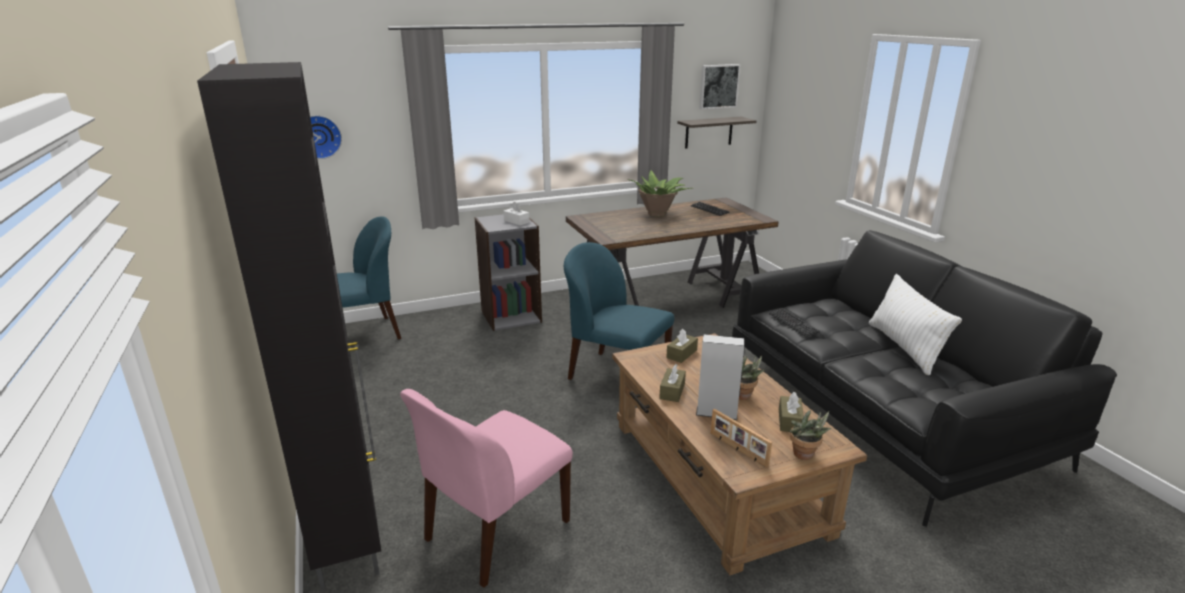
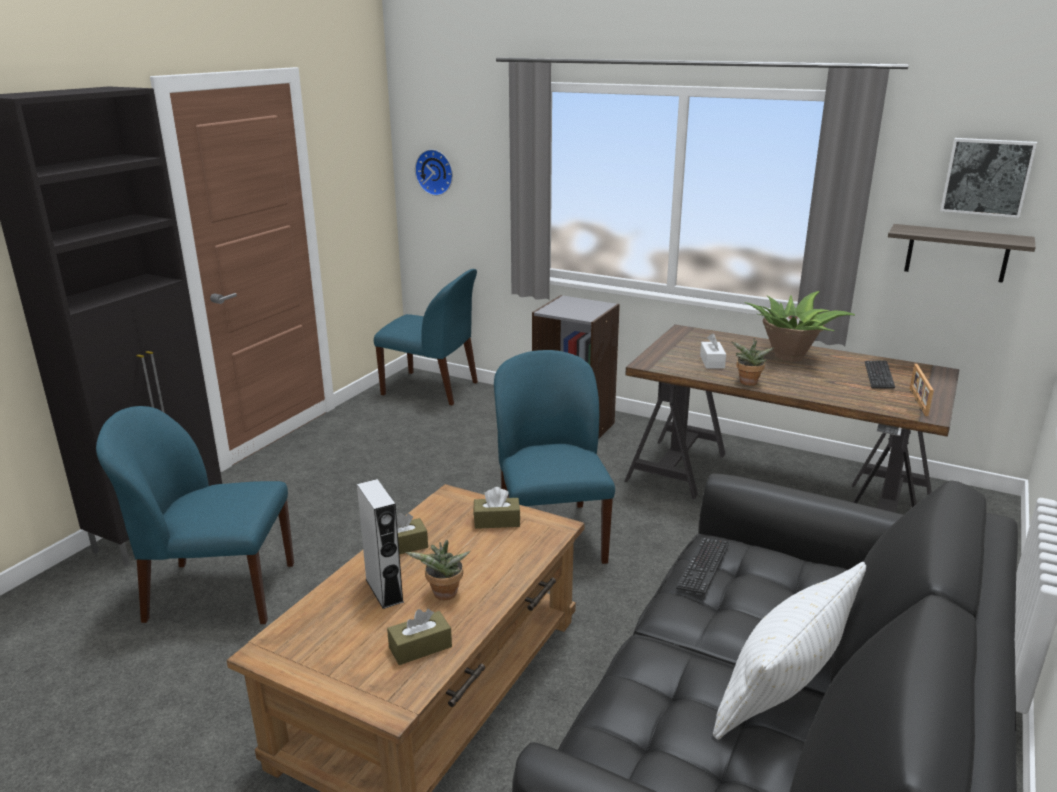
camera: 50 degrees right, 0 degrees up
(495, 532) = (218, 592): pink chair -> blue chair
(516, 221) = (584, 311): white tissue box -> white tissue box (712, 362)
(737, 449) = (317, 631): picture frame -> picture frame (917, 401)
(805, 456) = (346, 684): potted plant -> potted plant (748, 383)

